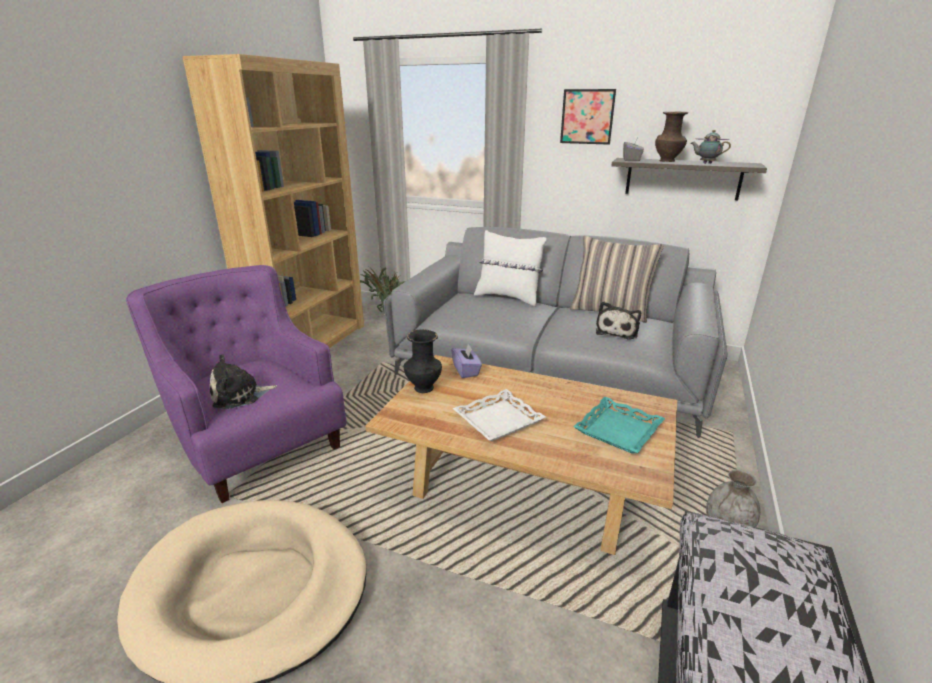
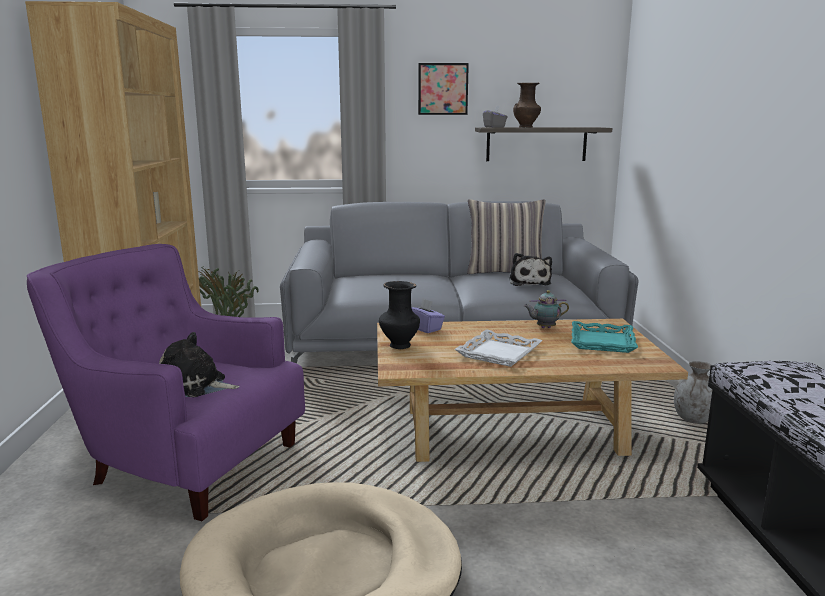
camera: 25 degrees left, 10 degrees down
(240, 395) = (195, 386): plush toy -> plush toy turned 60 degrees clockwise
(508, 297) = (397, 273): white pillow -> none
(706, 163) = (560, 127): teapot -> teapot (544, 327)

